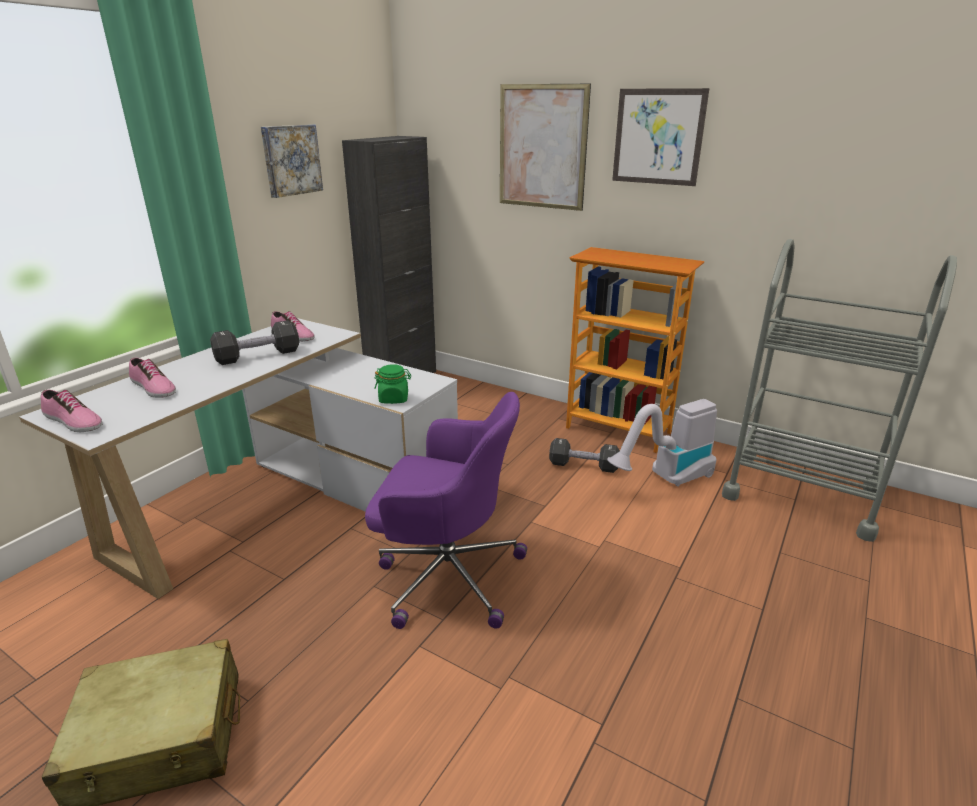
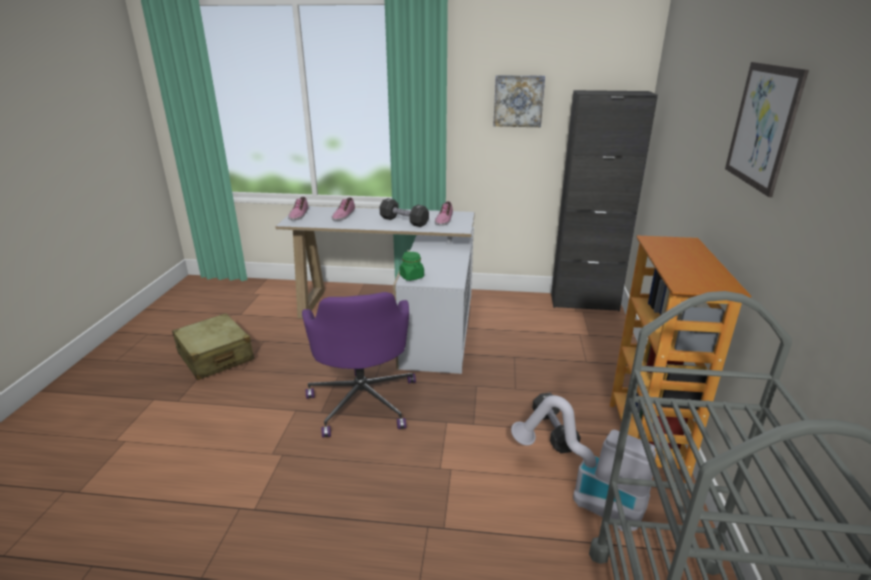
camera: 65 degrees right, 0 degrees up
(542, 147) = (702, 119): picture -> none

